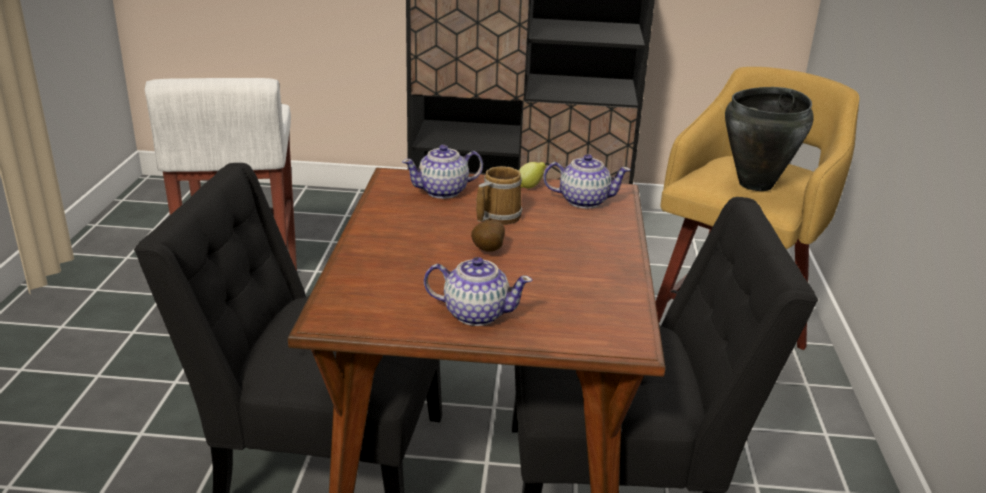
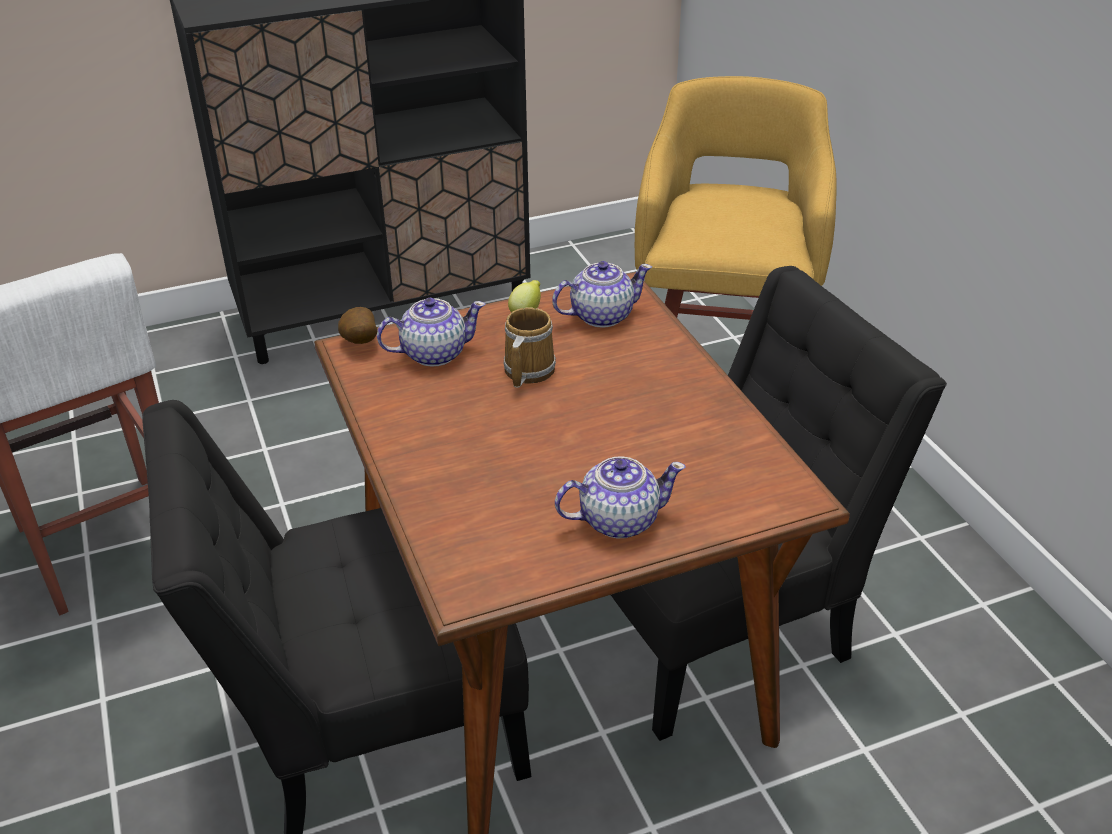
camera: 25 degrees left, 10 degrees up
(443, 191) = (433, 353): teapot -> teapot turned 150 degrees counterclockwise
(486, 251) = (556, 427): potato -> potato (359, 343)
(756, 184) = (747, 230): black cooking pot -> none

